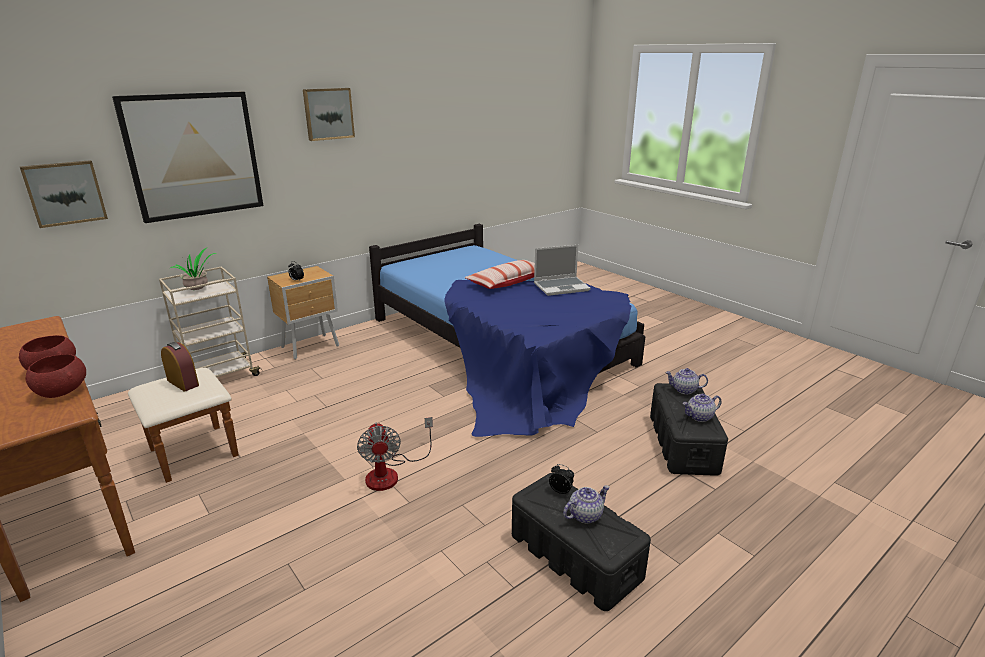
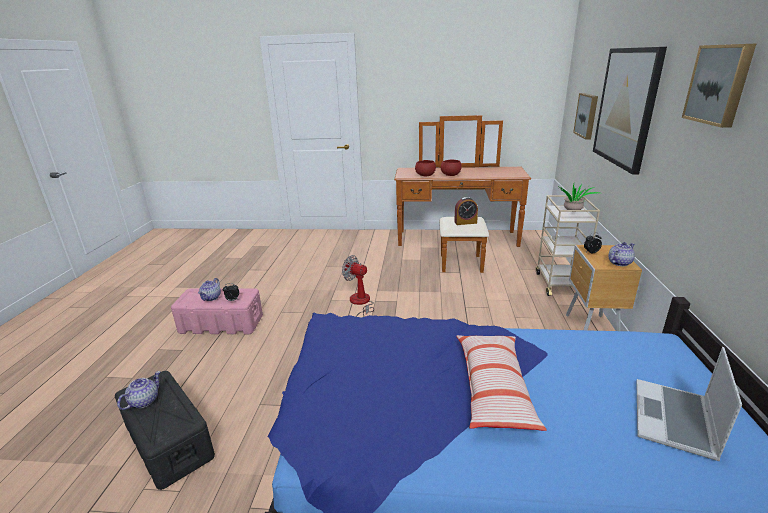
camera: 135 degrees right, 0 degrees up
(561, 287) = (412, 421): laptop -> laptop (675, 420)
(574, 556) = (222, 324): black storage box -> pink storage box
(684, 390) = (166, 430): teapot -> teapot (619, 263)

